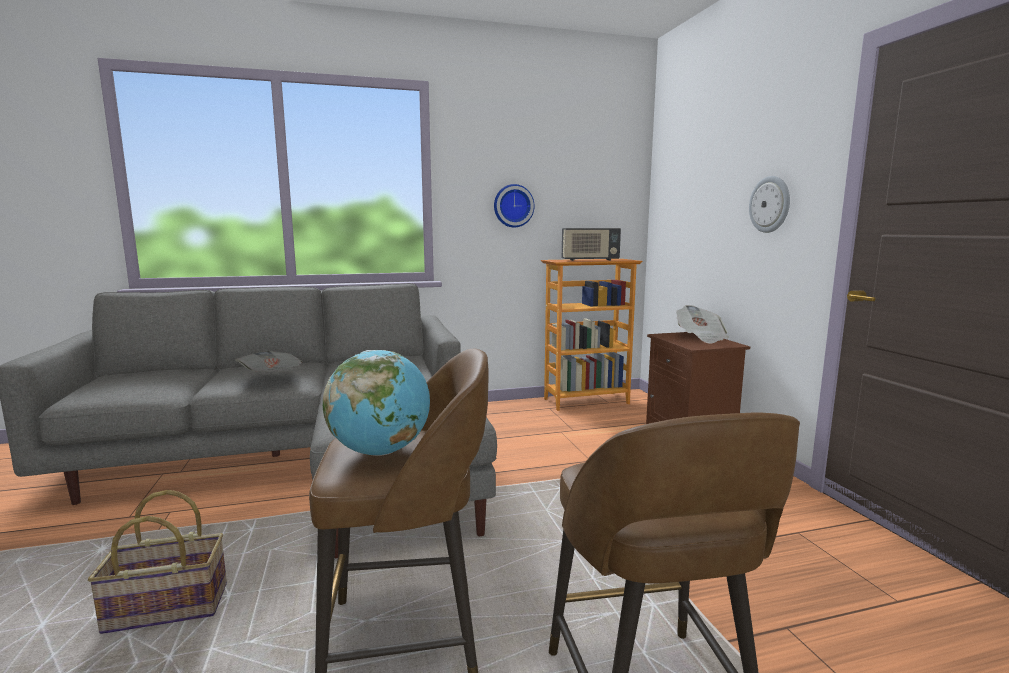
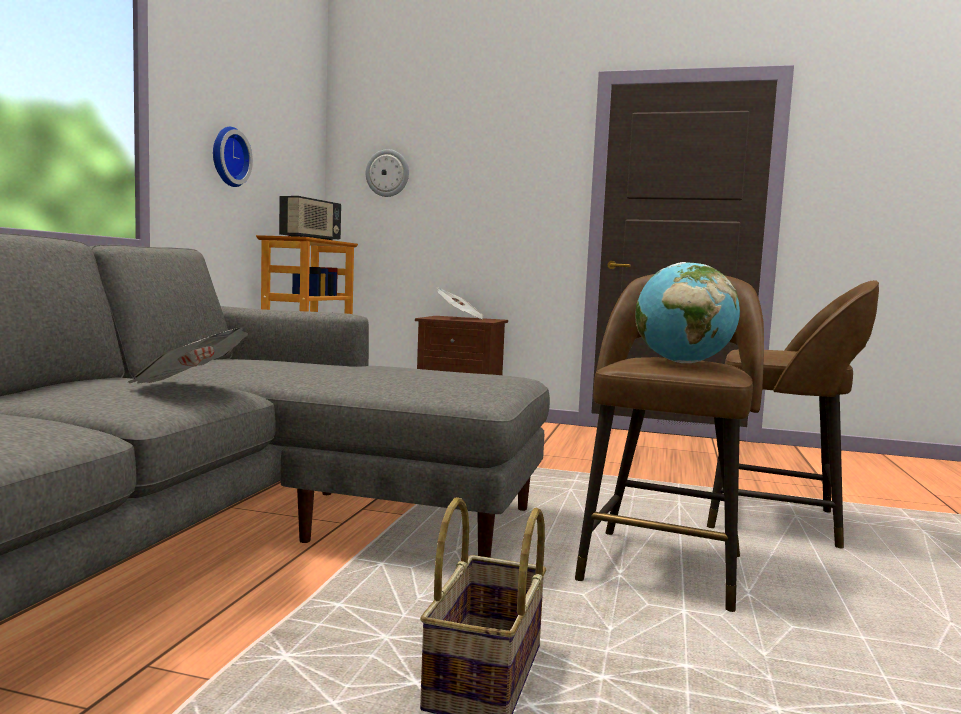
camera: 60 degrees left, 5 degrees down
(770, 204) = (515, 192): wall clock -> wall clock (387, 173)

